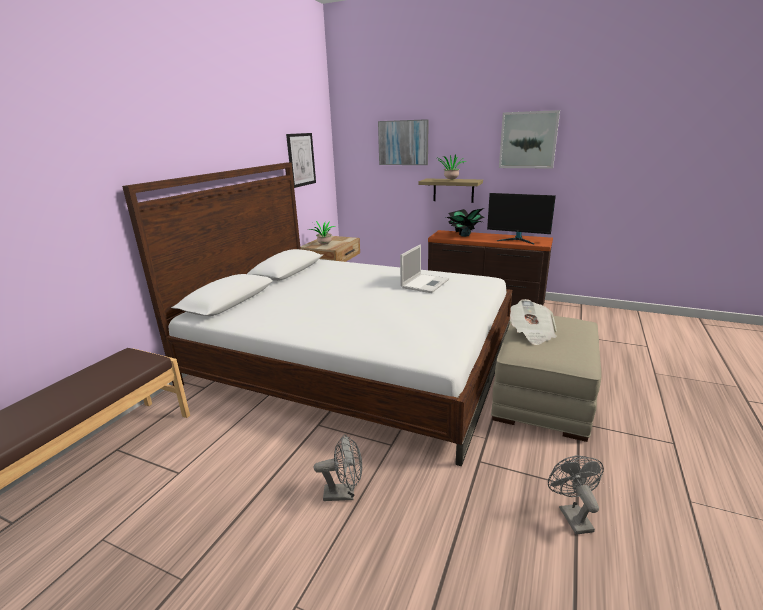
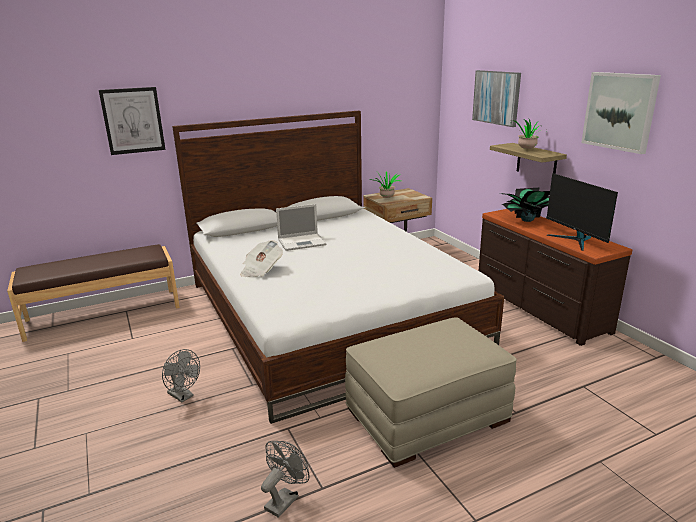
camera: 40 degrees right, 0 degrees up
(301, 159) = (383, 107): picture -> picture (133, 120)
(425, 283) = (400, 259): laptop -> laptop (302, 242)
(531, 333) = (413, 338): newspaper -> newspaper (261, 270)

